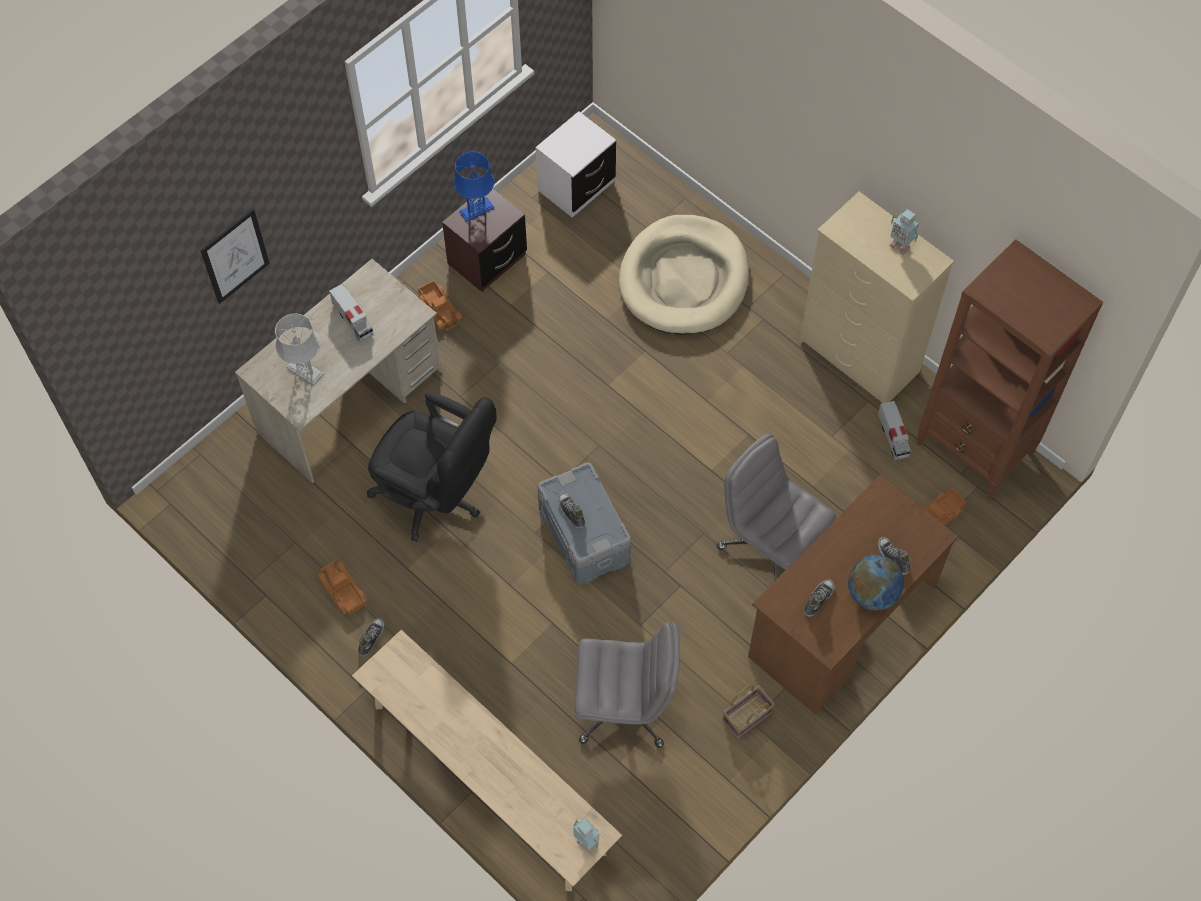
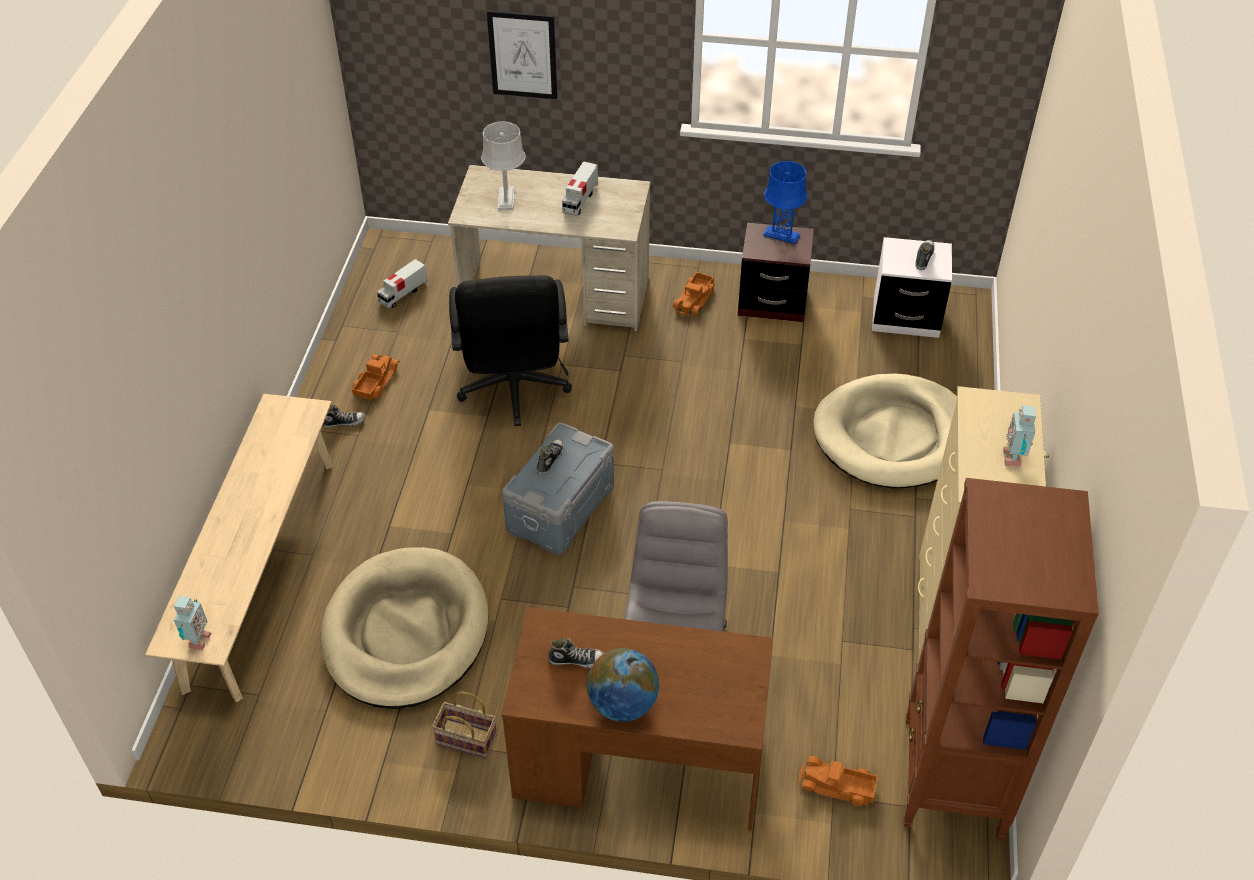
camera: 55 degrees right, 15 degrees down
(625, 706) = (406, 632): grey office chair -> beige dog bed
(892, 437) = (892, 694): toy truck -> toy truck (403, 294)
(892, 558) = (681, 701): shoe -> shoe (923, 258)

